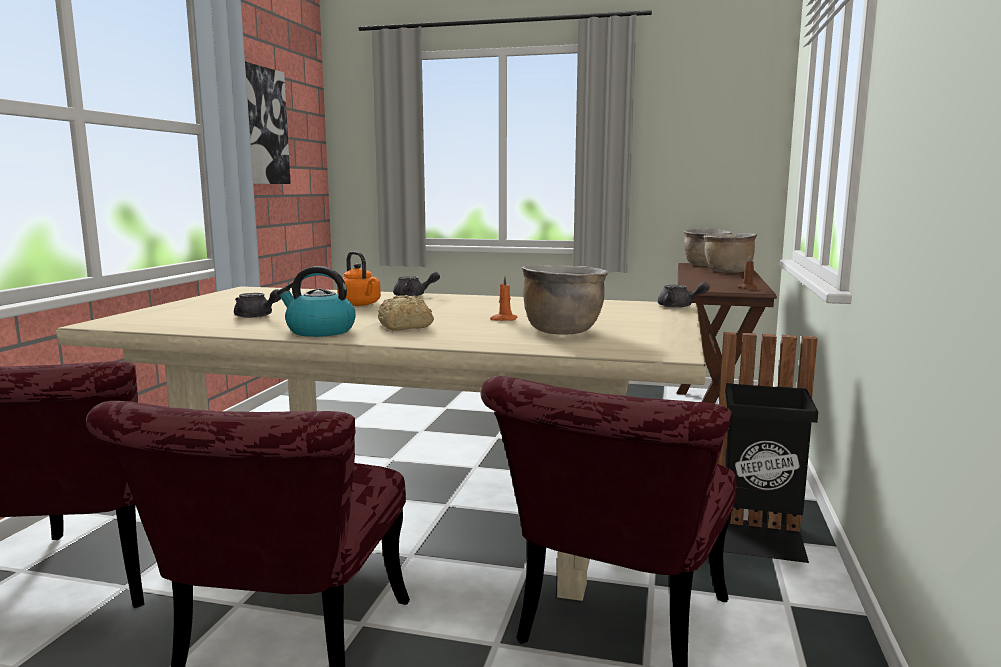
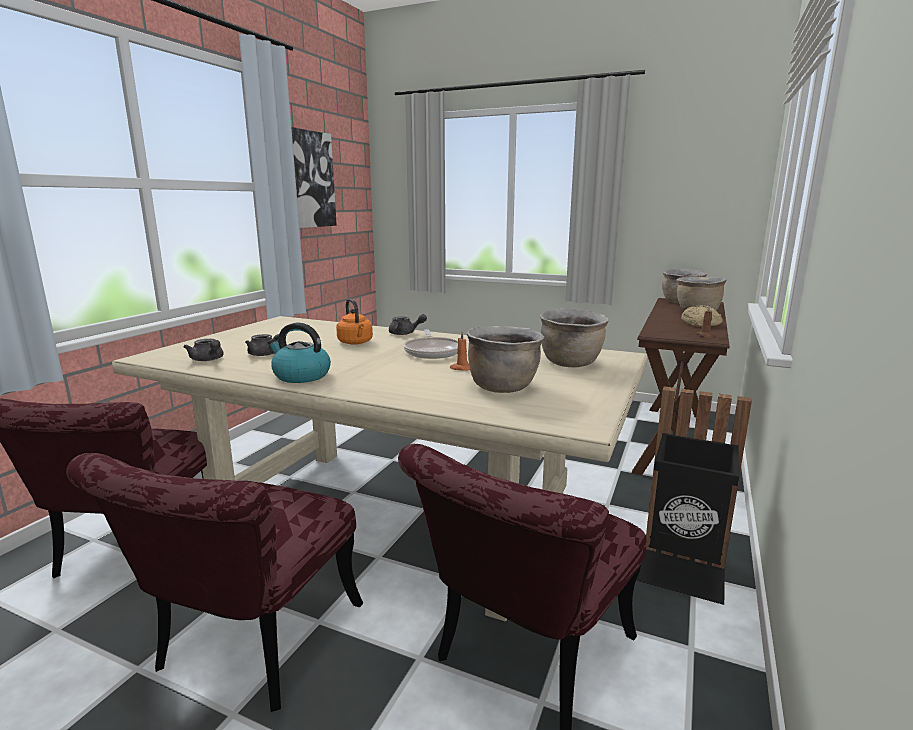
camera: 10 degrees right, 5 degrees up
(404, 326) = (372, 373): bread -> bread (700, 324)
(459, 308) = (433, 351): none -> frying pan
(622, 312) = (571, 363): none -> brown cooking pot
(679, 307) = (627, 358): grey teapot -> grey teapot (208, 360)

